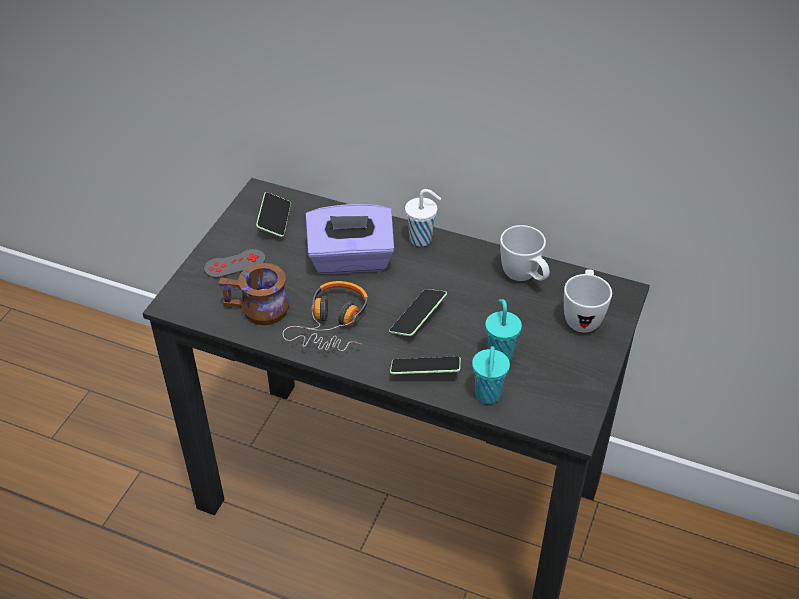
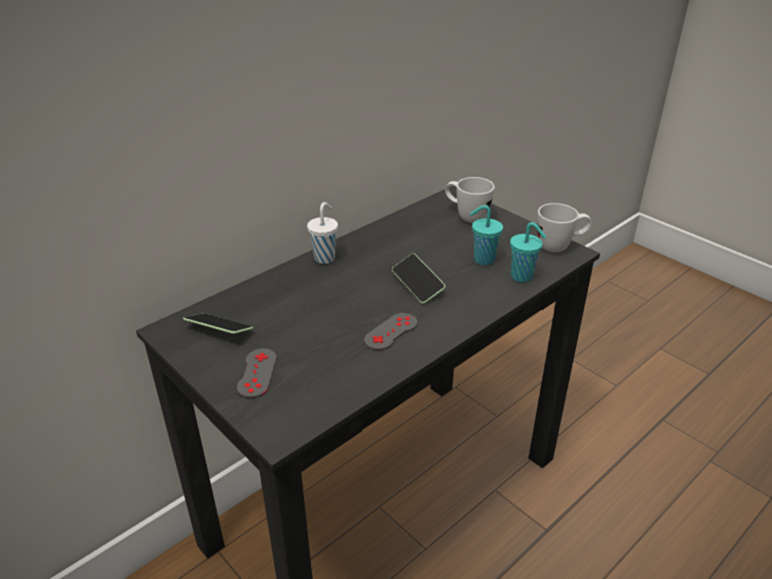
camera: 65 degrees left, 10 degrees down
(257, 311) = (338, 374): brown mug -> none
(333, 324) = (391, 332): headphones -> grey game controller
(351, 260) = (317, 300): purple tissue box -> none
(425, 372) = (480, 298): phone -> none
(524, 278) = (409, 226): white mug -> white mug (560, 246)

